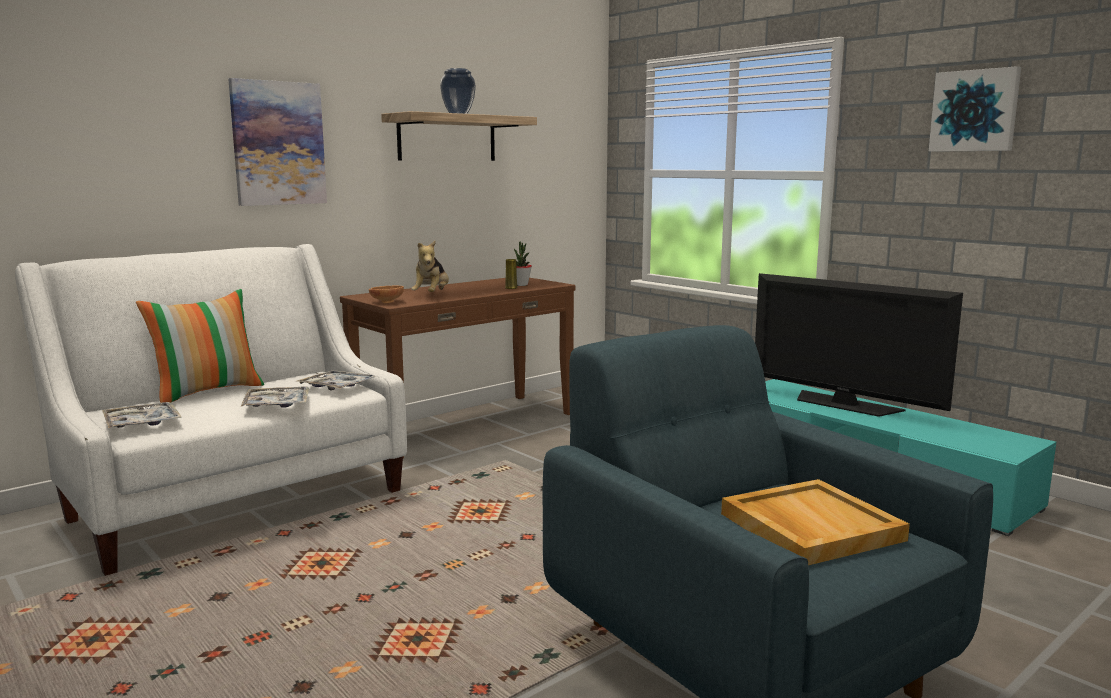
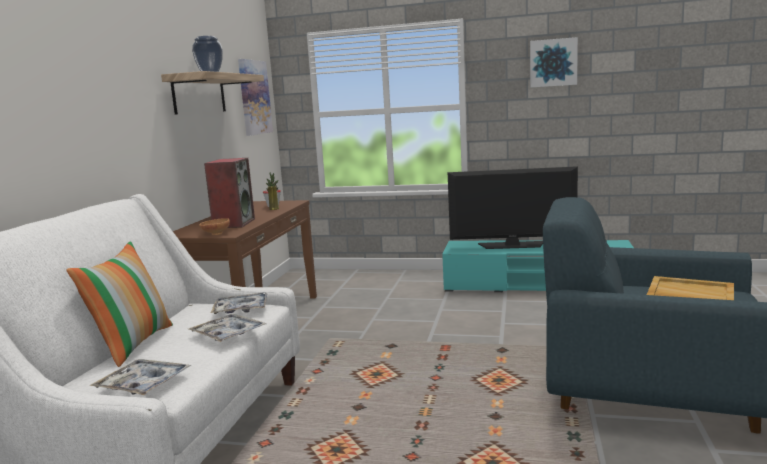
camera: 35 degrees left, 0 degrees up
(278, 143) = (100, 103): picture -> picture (254, 97)
(432, 295) = (233, 223): plush toy -> speaker

